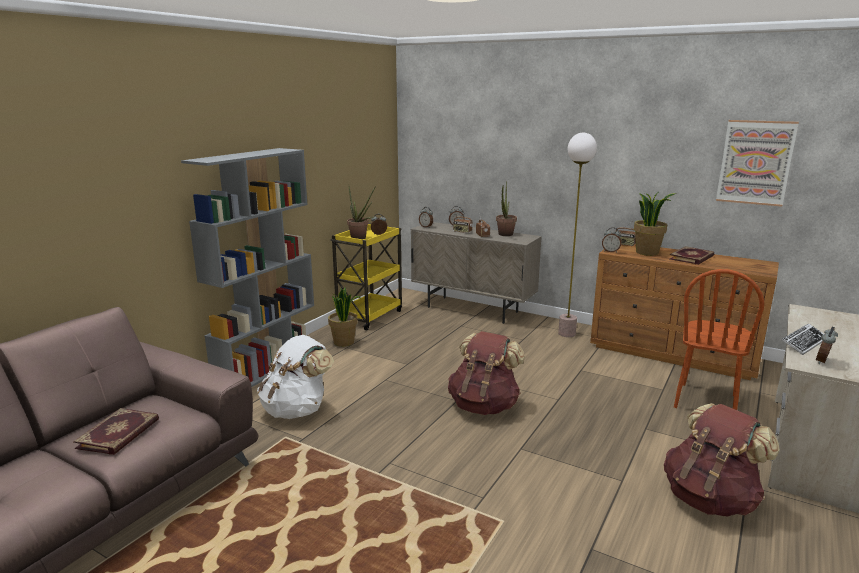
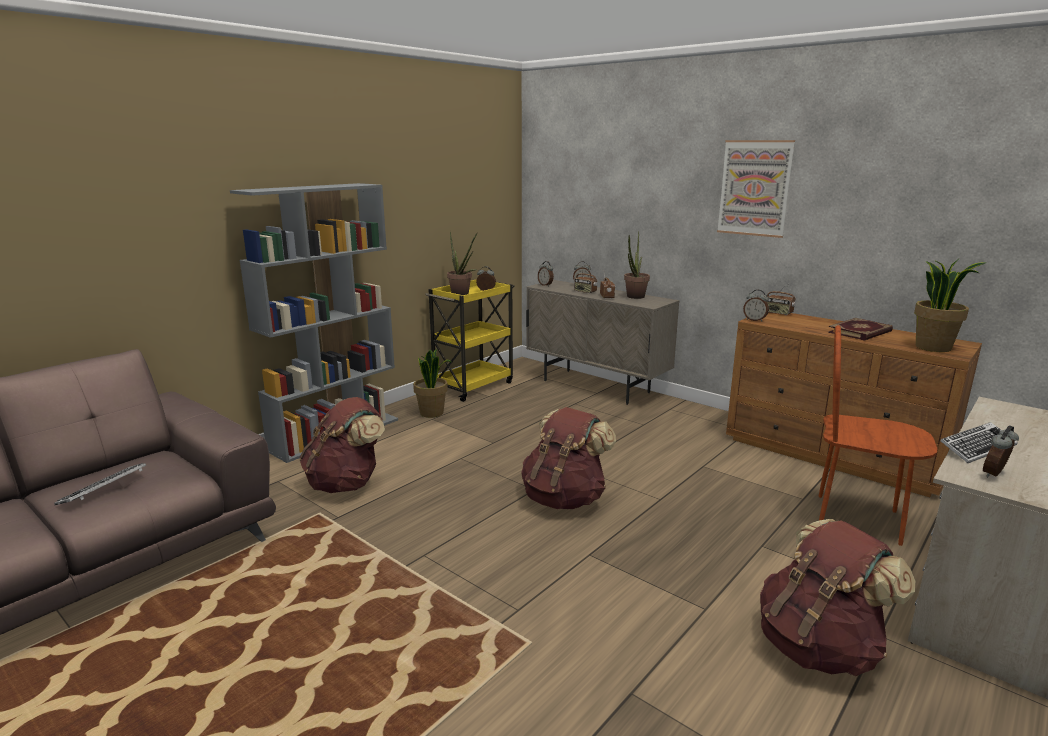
camera: 10 degrees right, 0 degrees up
(119, 434) = (104, 489): book -> keyboard
(297, 410) = (346, 484): white backpack -> brown backpack
(567, 333) = (702, 421): floor lamp -> none
(647, 252) = (803, 323): potted plant -> potted plant (933, 347)
(706, 401) = (857, 519): brown chair -> brown chair turned 75 degrees clockwise
(755, 162) = (953, 208): picture -> picture (754, 188)

